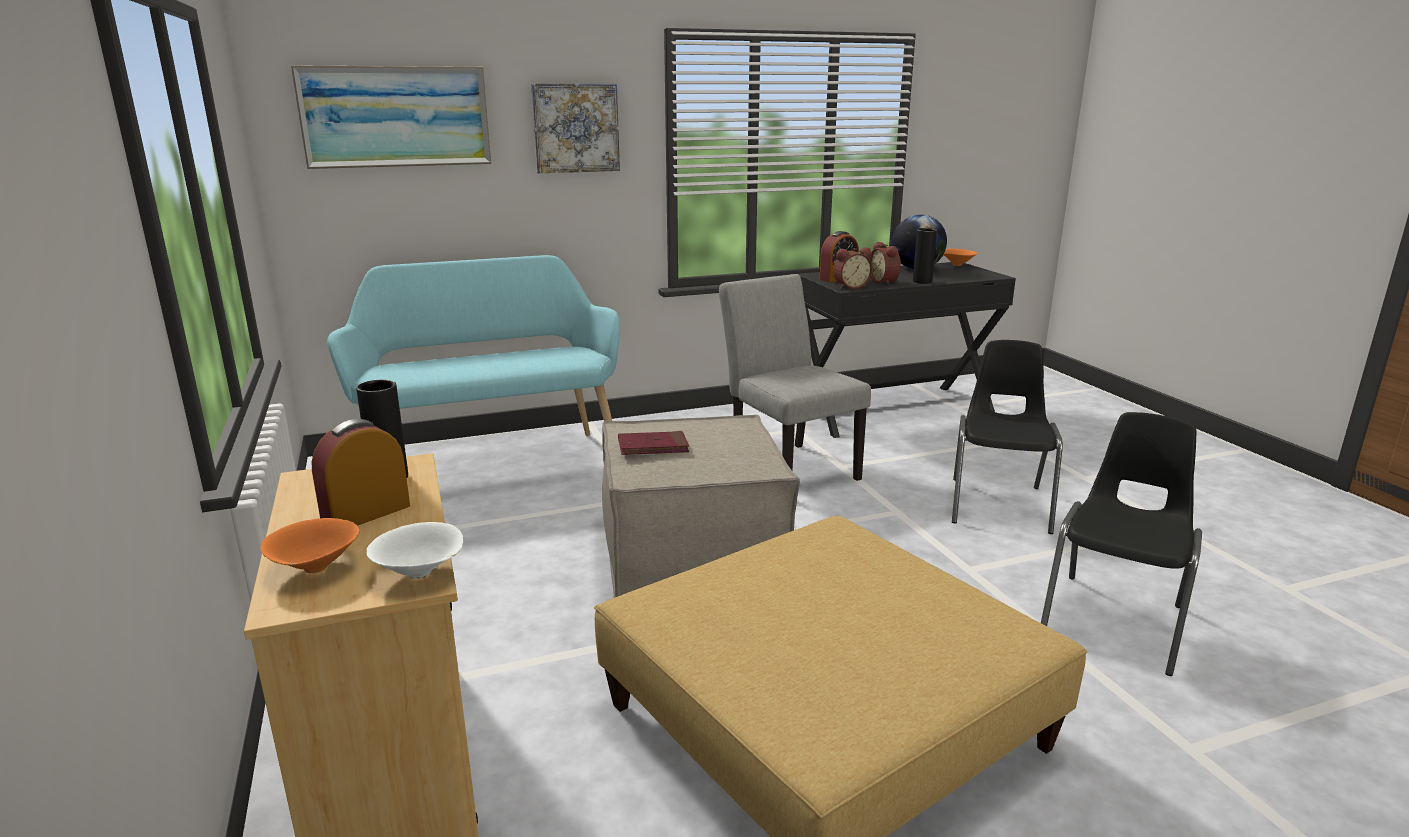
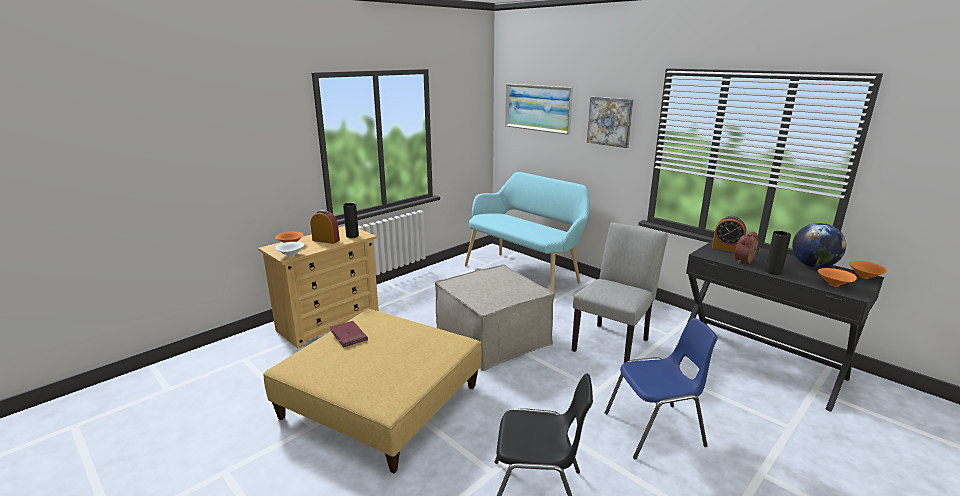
camera: 65 degrees right, 0 degrees up
(653, 447) = (481, 278): red book -> red book (348, 335)
(850, 287) = (710, 254): alarm clock -> none
(971, 275) = (834, 285): none -> orange bowl
(999, 504) = (656, 430): black chair -> blue chair

